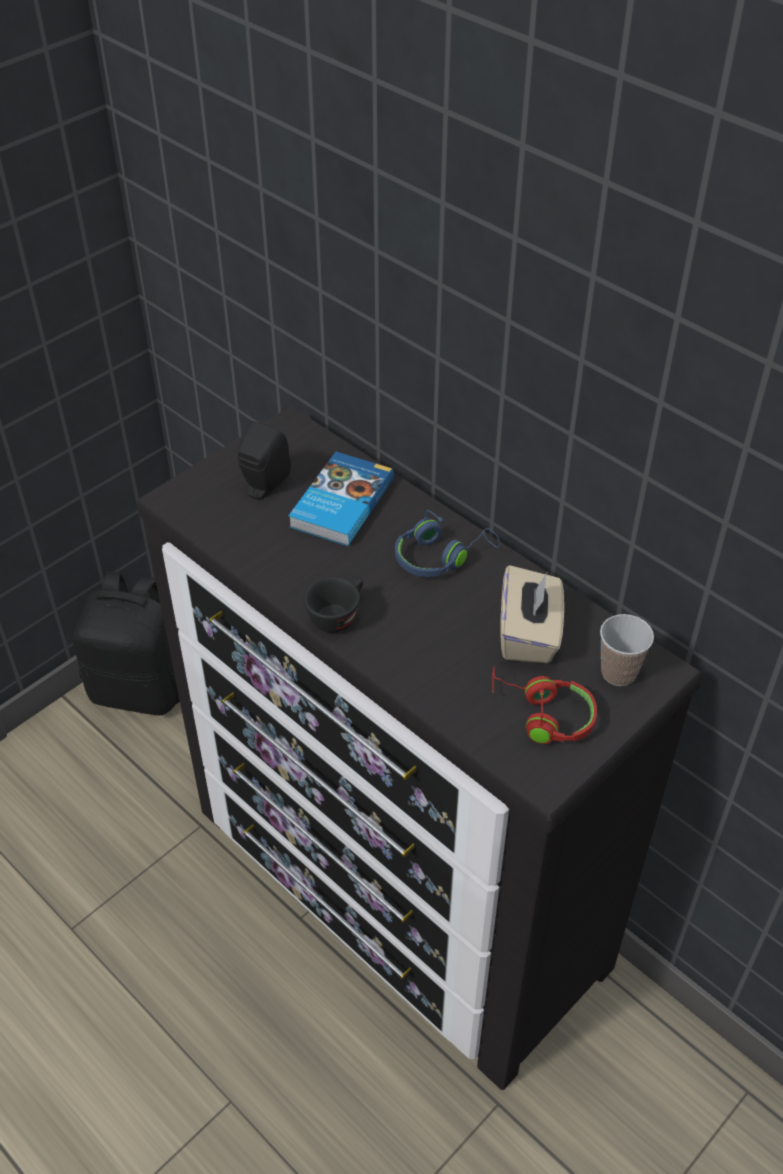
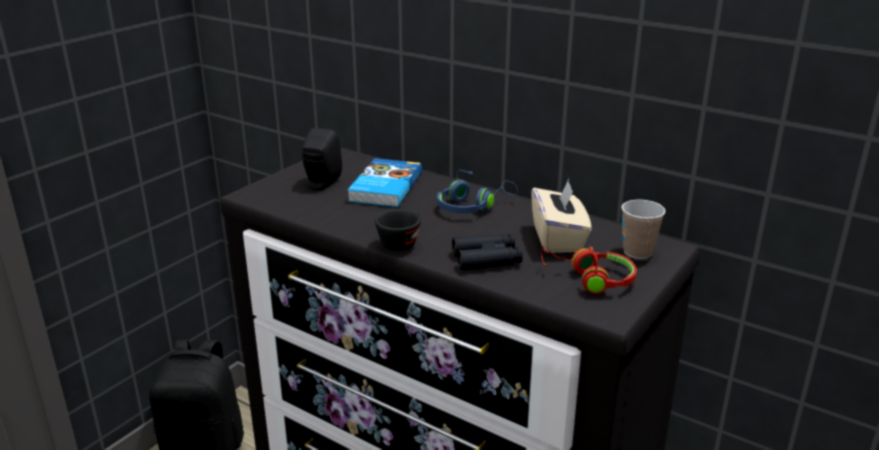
camera: 10 degrees left, 20 degrees down
(431, 661) = (486, 259): none -> black binoculars

